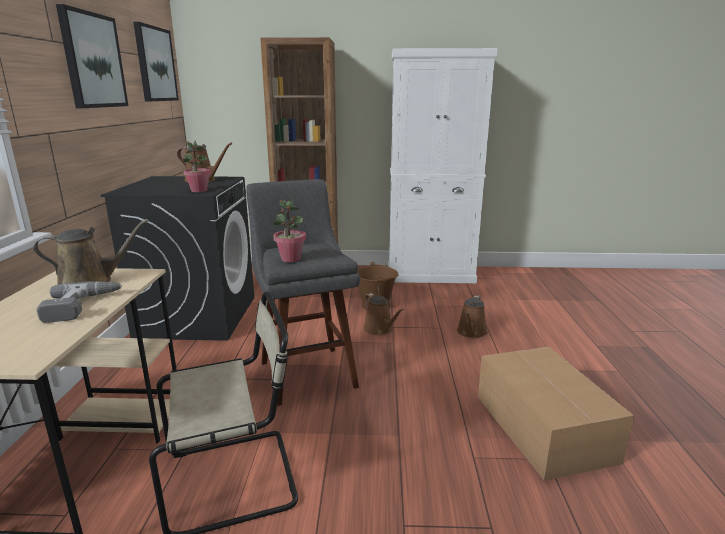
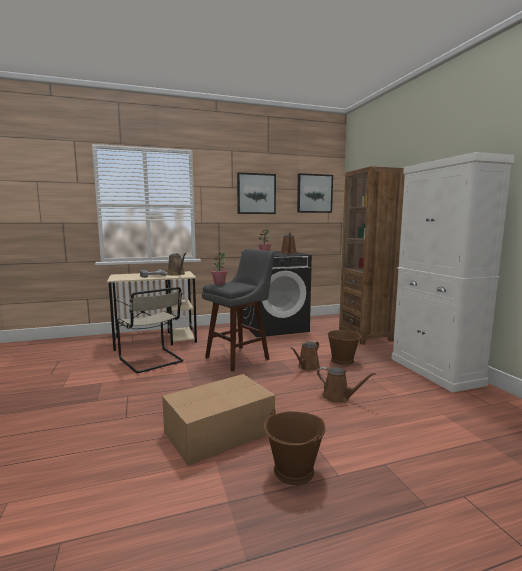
camera: 70 degrees right, 10 degrees down
(471, 332) = (338, 397): brown watering can -> brown watering can turned 150 degrees counterclockwise
(617, 392) = (294, 471): none -> brown bucket

